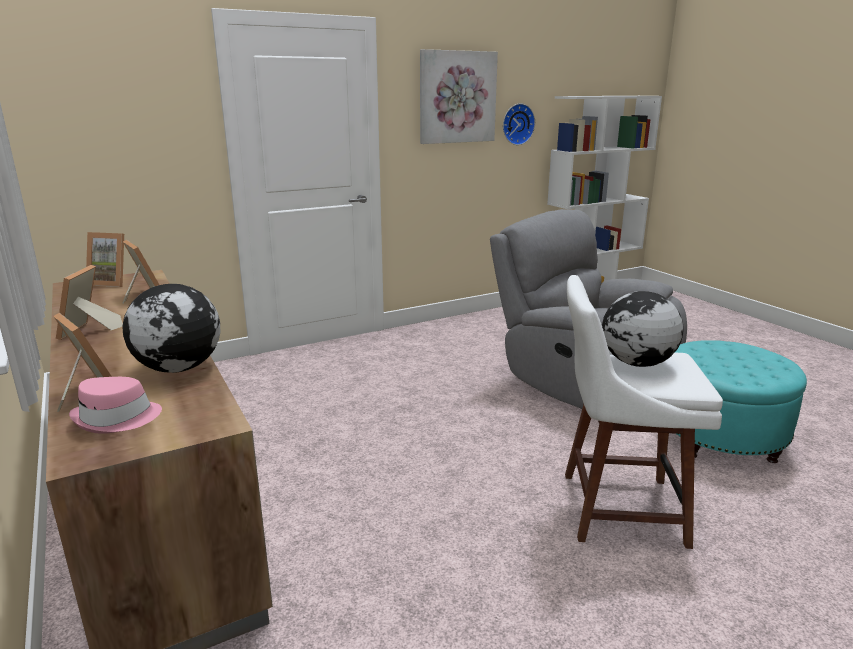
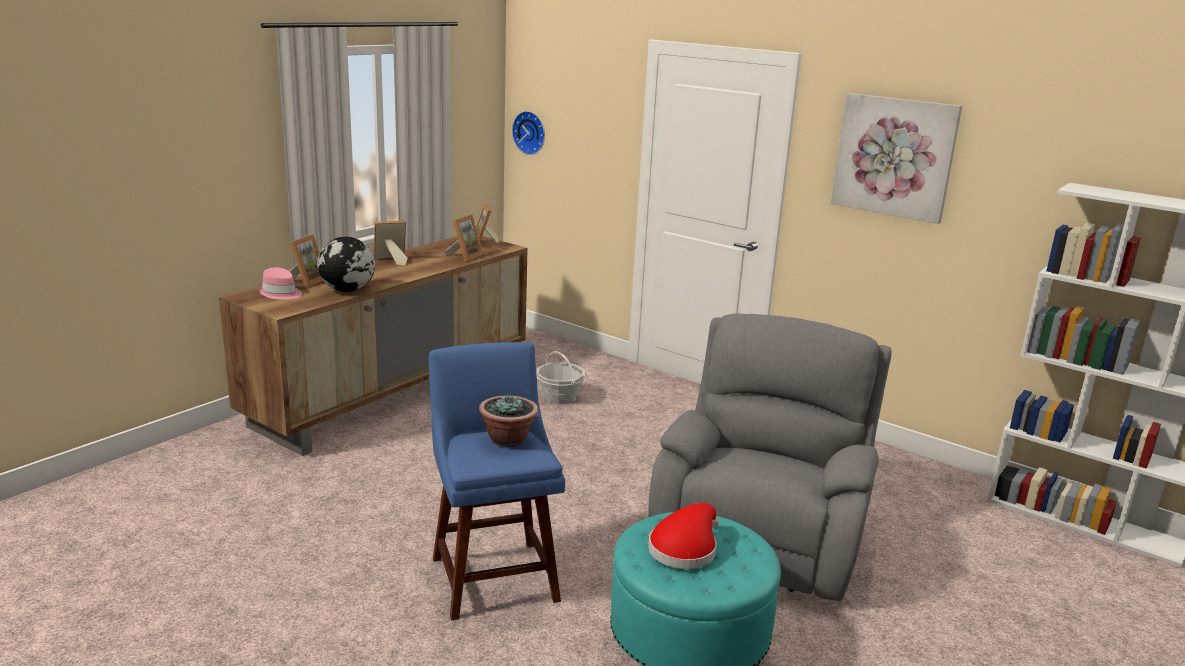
camera: 65 degrees right, 0 degrees up
(290, 402) = (559, 397): none -> basket
(517, 124) = (990, 210): wall clock -> wall clock (530, 132)
(615, 507) = (494, 575): white stool -> blue stool
(636, 363) = (508, 440): globe -> potted plant
(733, 363) = (685, 548): none -> red hat

